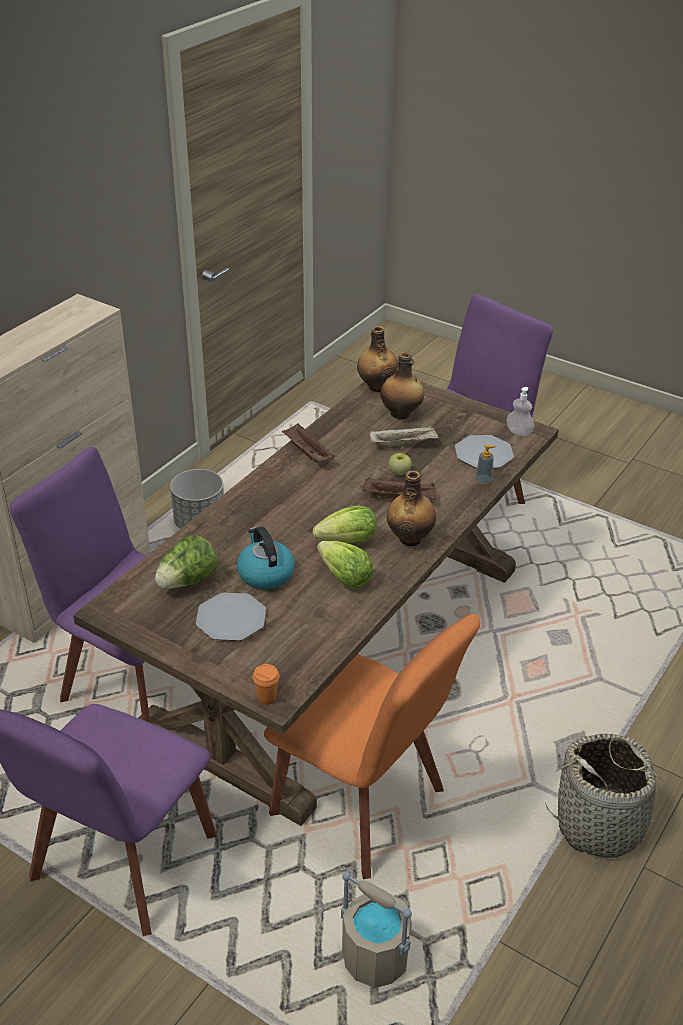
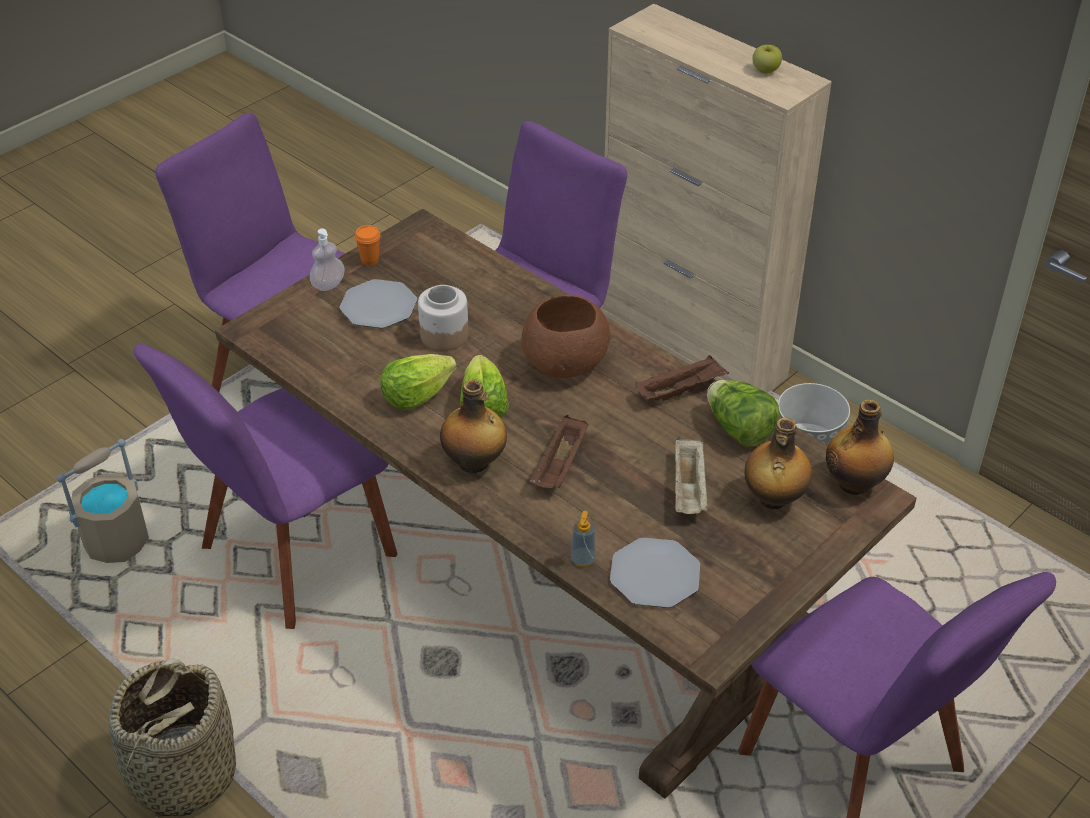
camera: 100 degrees right, 5 degrees up
(188, 581) = (448, 280): lettuce -> lettuce (739, 430)
(265, 573) = (443, 335): kettle -> jar
(267, 698) = (254, 322): orange cup -> orange cup (369, 260)
(288, 507) = (564, 363): none -> brown bowl
(364, 807) = (291, 557): orange chair -> purple chair
(399, 472) = (621, 474): apple -> apple (765, 70)
(519, 432) = (710, 631): soap dispenser -> soap dispenser (328, 284)

